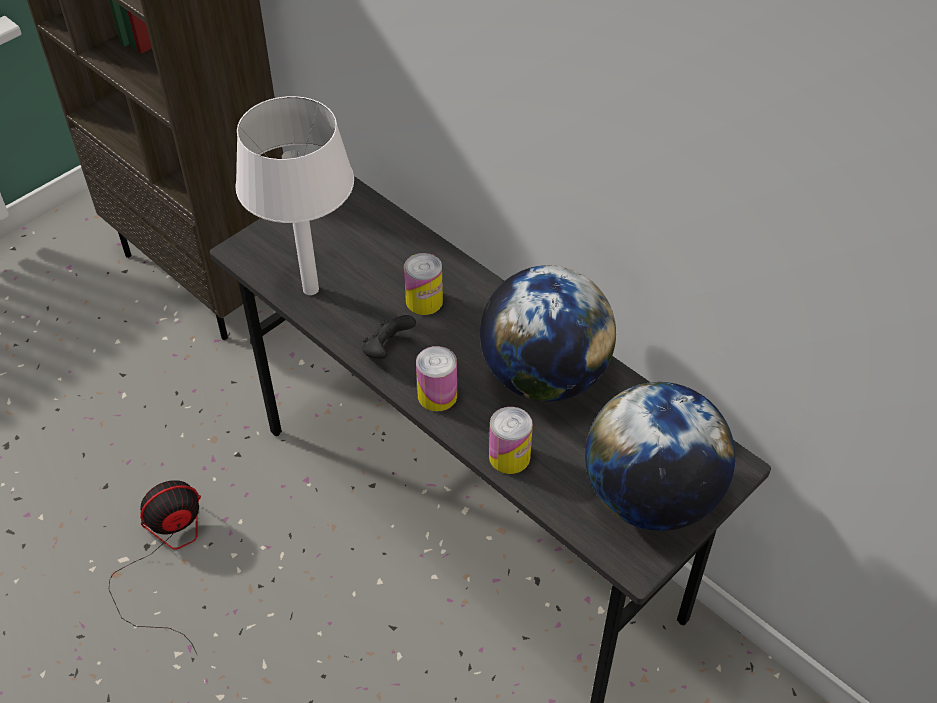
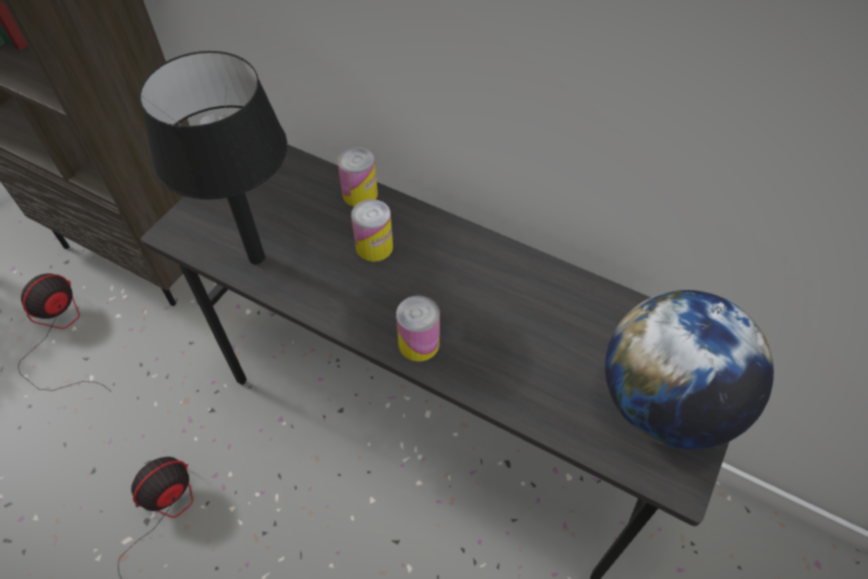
camera: 15 degrees left, 5 degrees up
(101, 345) = (59, 335): none -> fan
(311, 288) = (257, 257): white table lamp -> black table lamp
(387, 349) = (353, 305): black game controller -> none
(509, 456) = (512, 393): can -> can (360, 194)
(544, 376) = (516, 299): globe -> none

